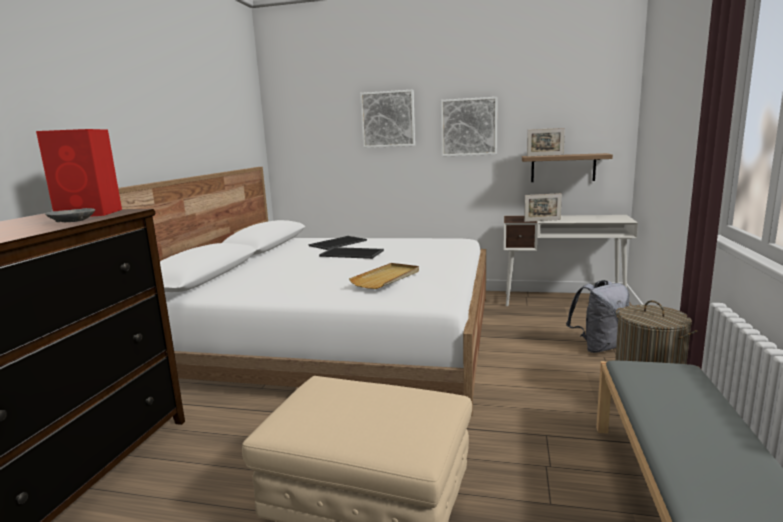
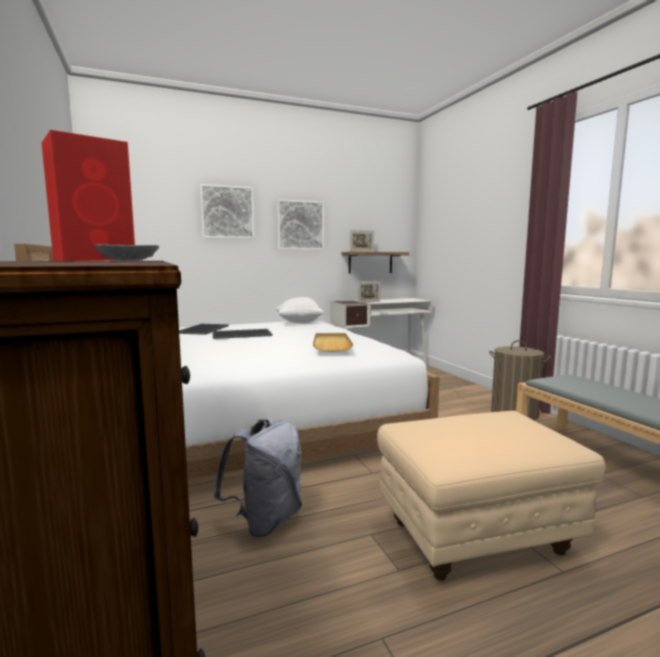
camera: 35 degrees left, 5 degrees down
(438, 242) = (299, 323): none -> white pillow
(599, 347) = (445, 390): grey backpack -> grey backpack (265, 521)

